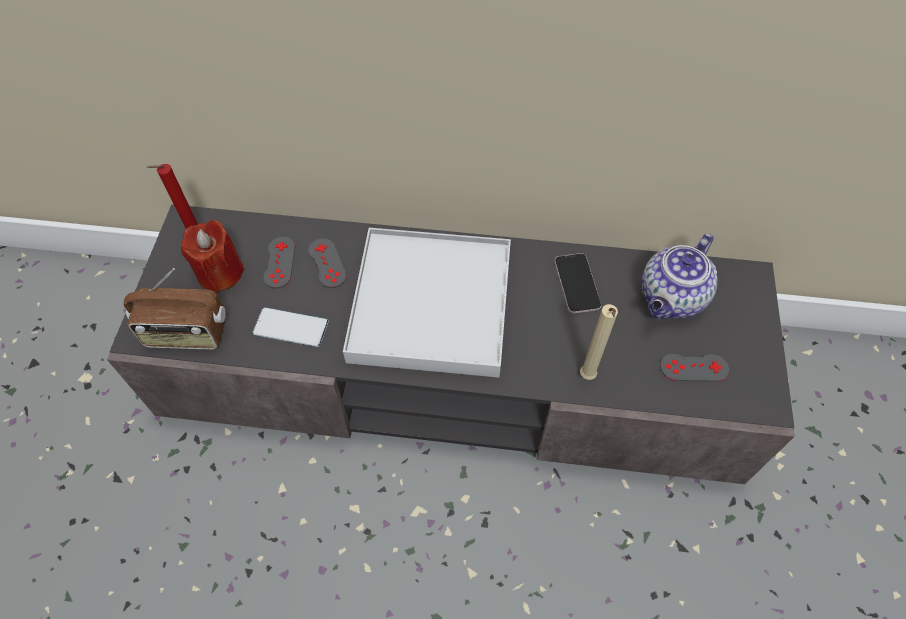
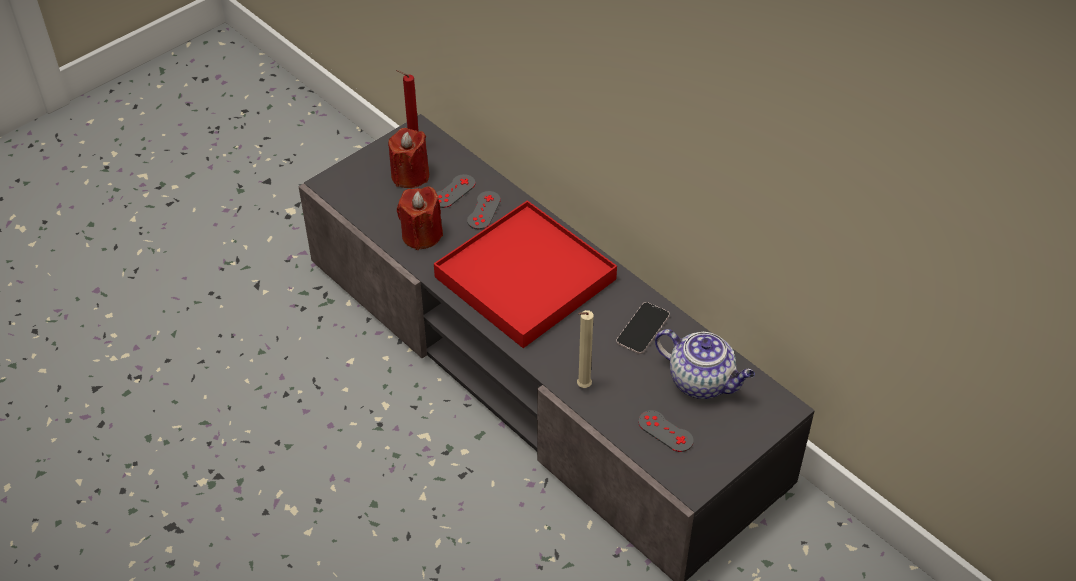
camera: 40 degrees right, 10 degrees down
(186, 334) = (356, 200): radio -> none
(291, 327) = (421, 235): phone -> red candle
(430, 305) = (525, 278): white tray -> red tray
(671, 298) = (702, 381): teapot -> teapot turned 135 degrees counterclockwise

